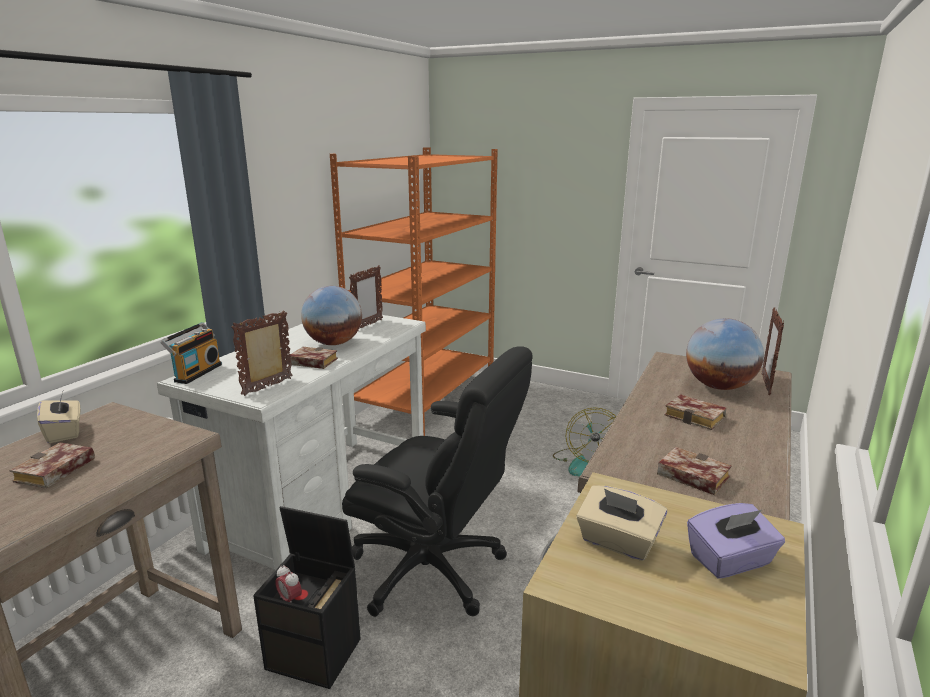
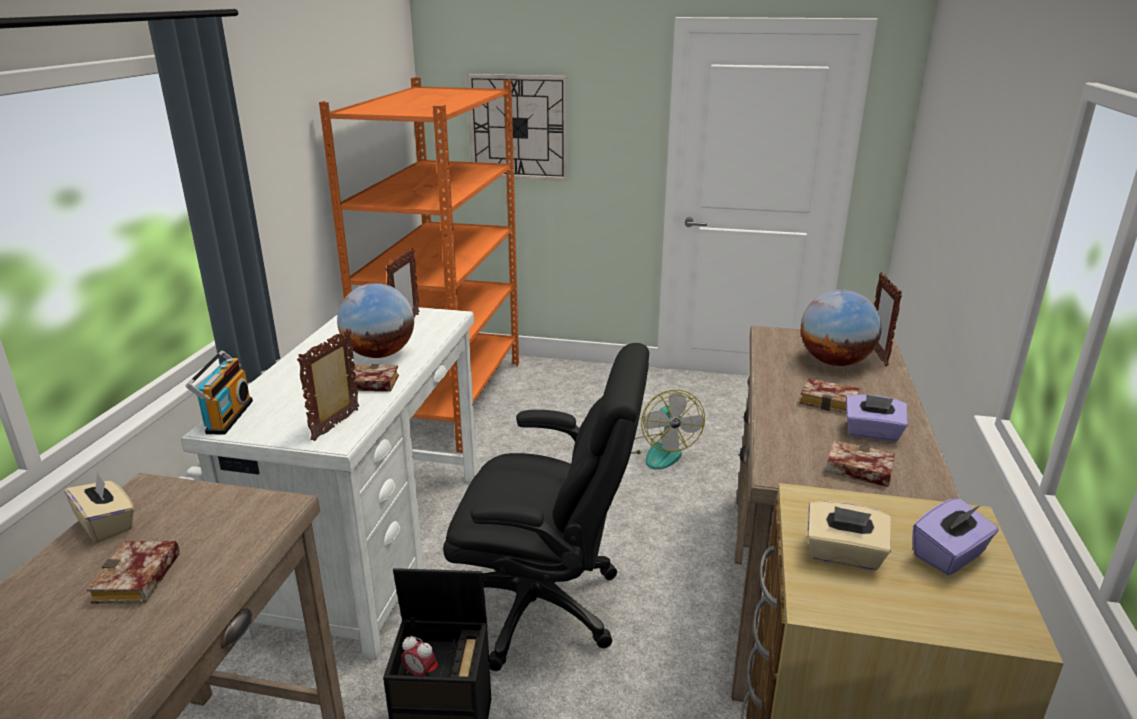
camera: 15 degrees left, 5 degrees up
(504, 188) = (518, 127): none -> wall clock
(724, 448) = (872, 433): none -> purple tissue box

